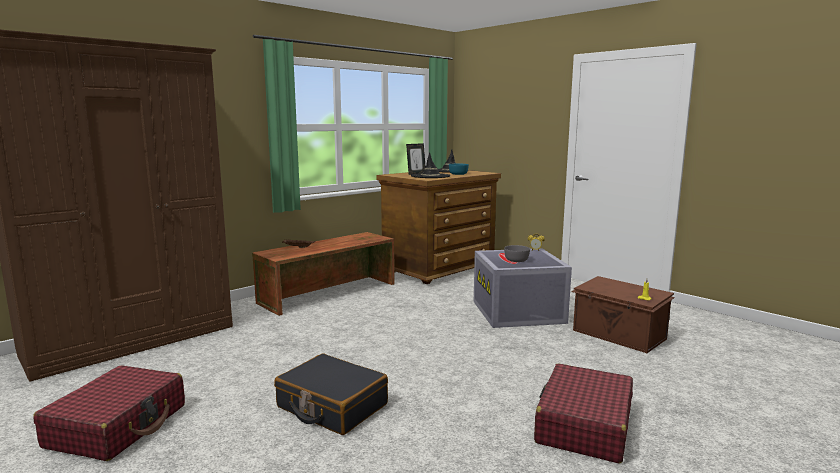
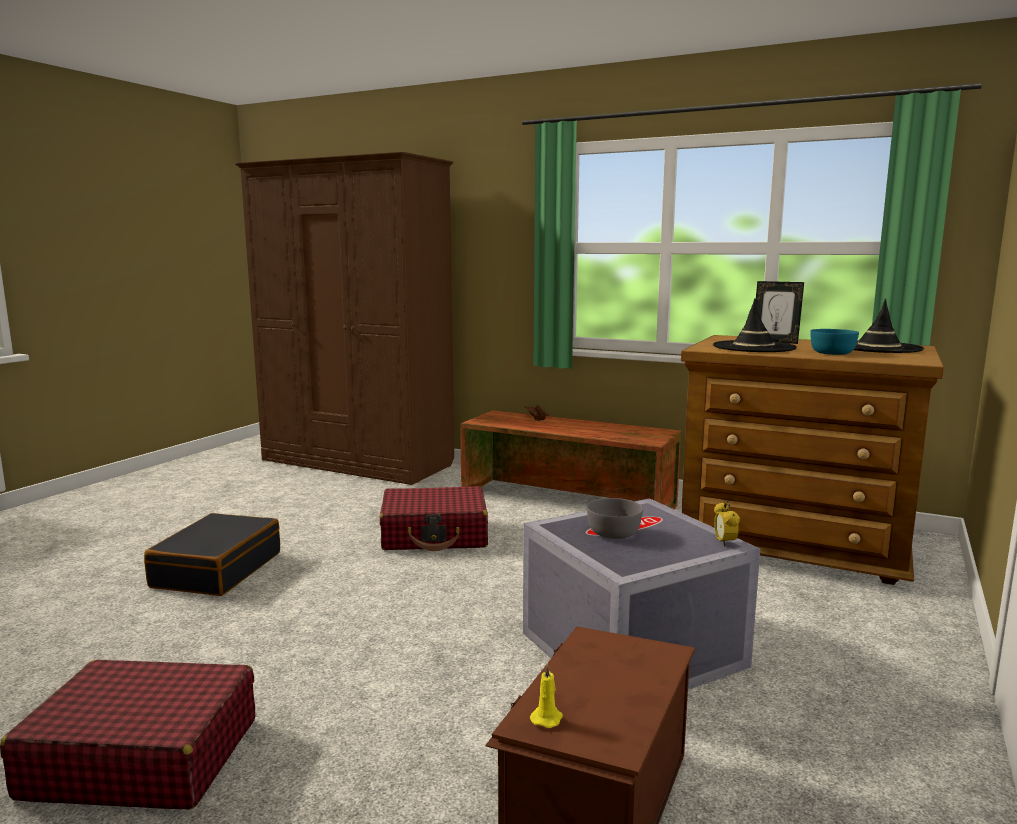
camera: 70 degrees right, 0 degrees up
(118, 426) = (184, 503): red suitcase -> red suitcase (435, 535)

